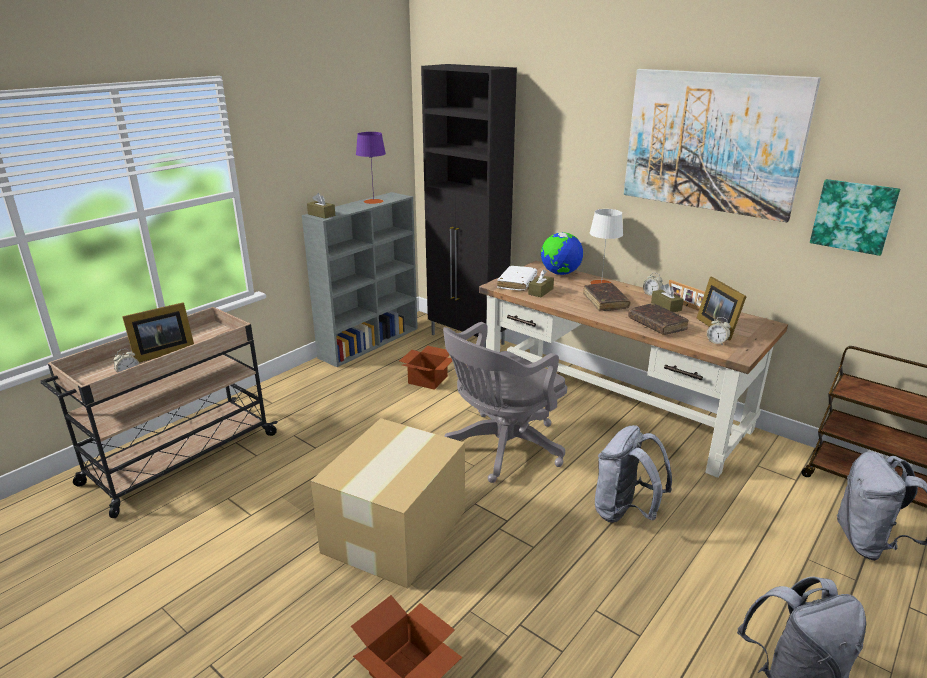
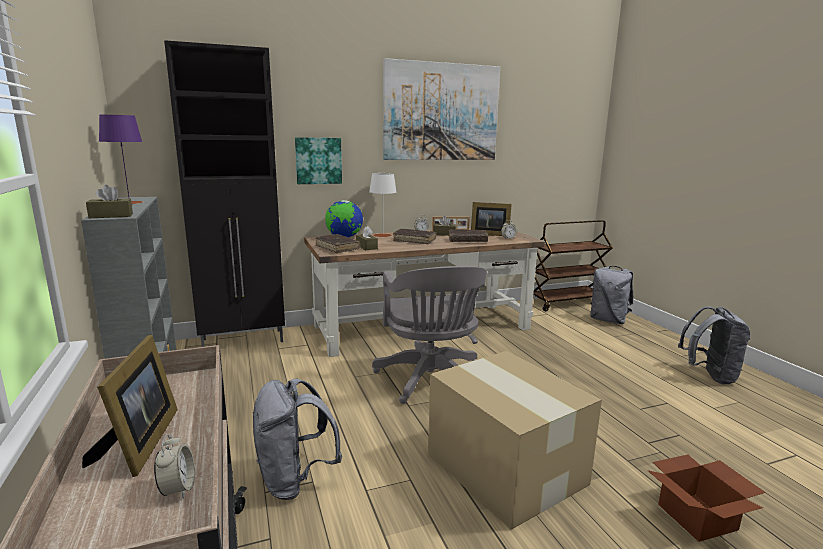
camera: 60 degrees left, 10 degrees down
(429, 379) = (280, 377): cardboard box -> none
(517, 283) = (337, 248): white book -> brown book
(625, 512) = (545, 365): grey backpack -> grey backpack (294, 480)
(853, 216) = (523, 149): picture -> picture (318, 160)

